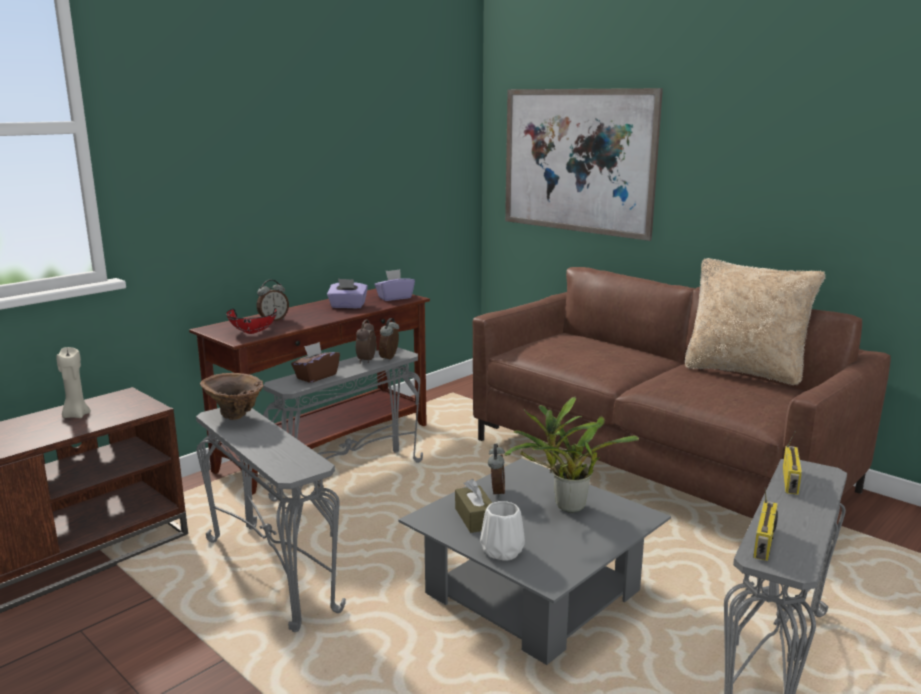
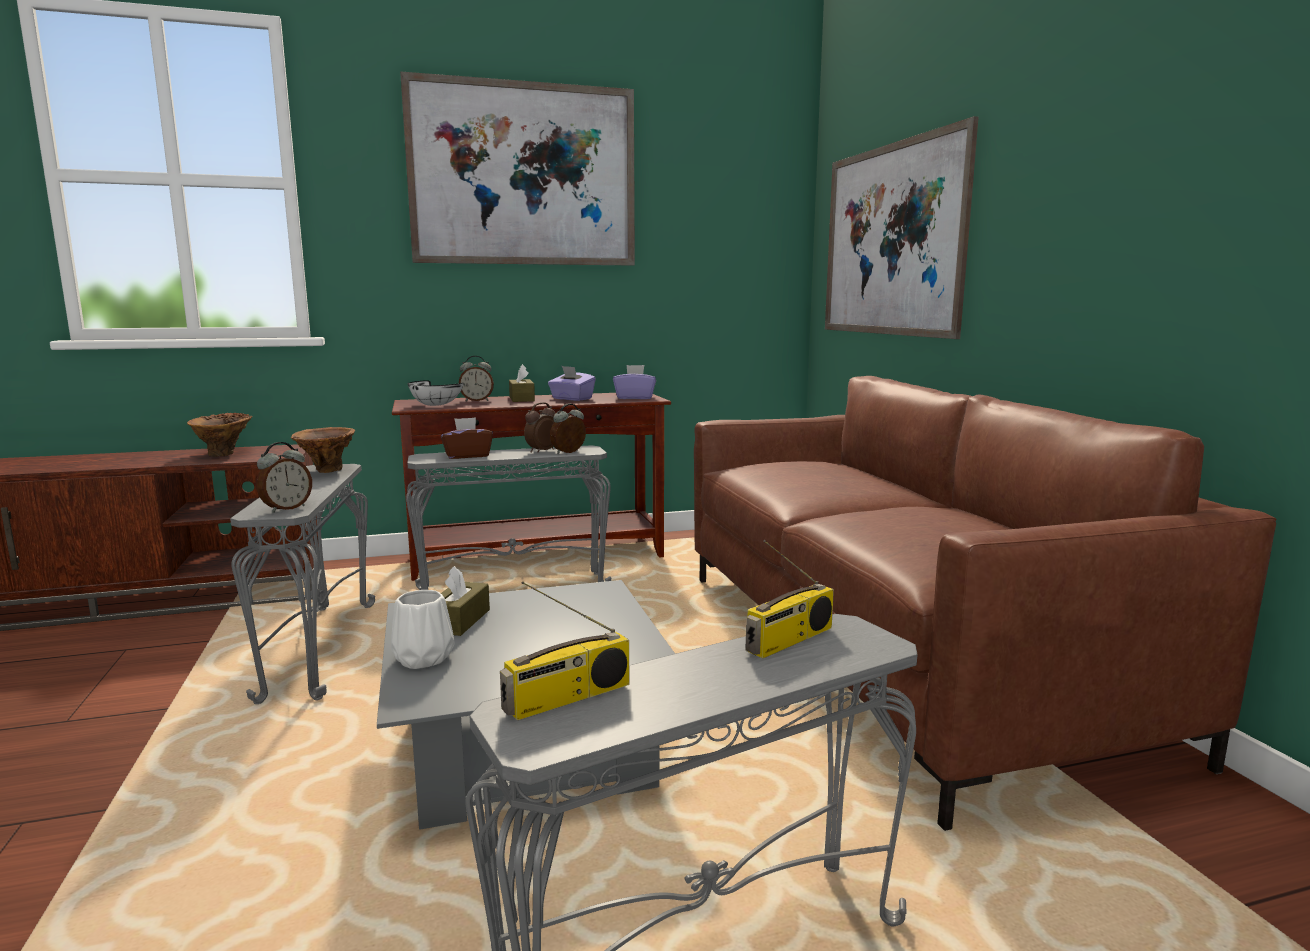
camera: 30 degrees right, 5 degrees down
(76, 415) = (225, 453): beige candle -> brown vase
(253, 333) = (433, 406): red bowl -> white bowl
(283, 106) = (524, 175): none -> picture
(306, 312) = (521, 399): none -> brown tissue box
(496, 492) = (529, 603): alarm clock -> alarm clock (286, 508)
(565, 506) = (578, 635): potted plant -> none
(744, 374) = (1002, 523): beige pillow -> none

